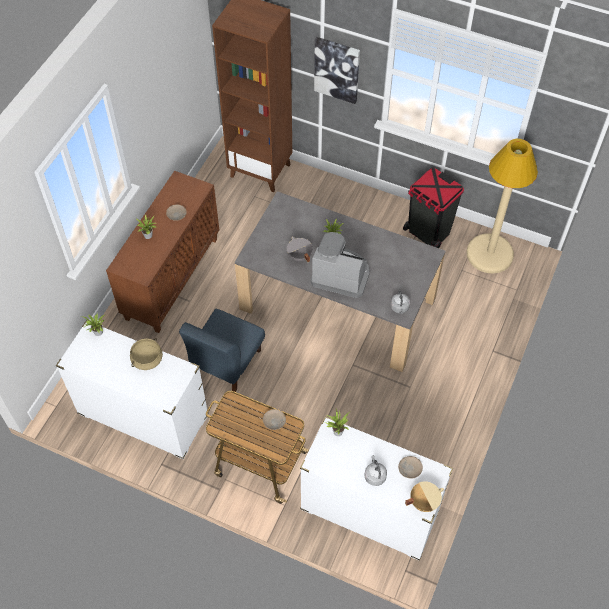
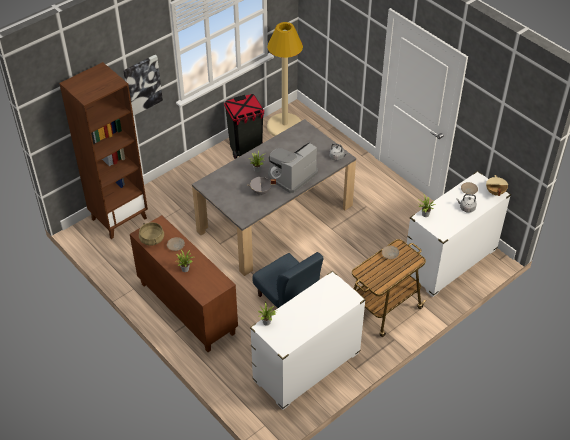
camera: 65 degrees left, 10 degrees down
(147, 359) = (309, 299): beige cooking pot -> beige cooking pot (151, 239)

